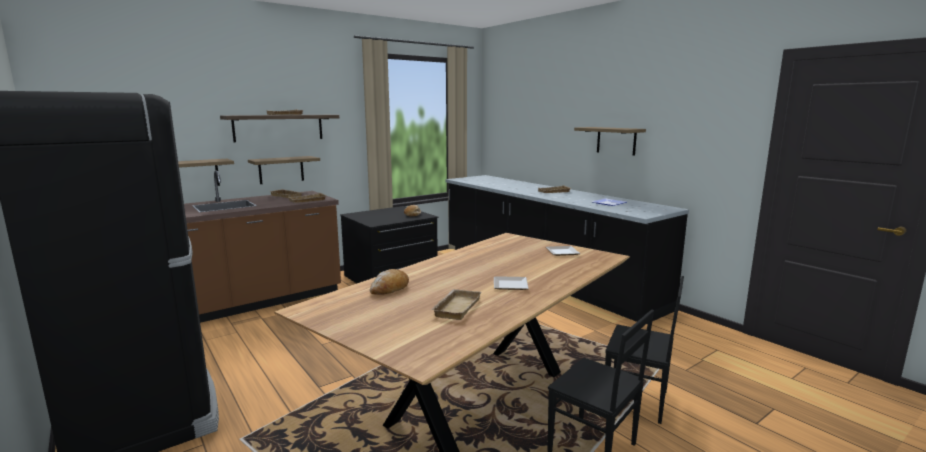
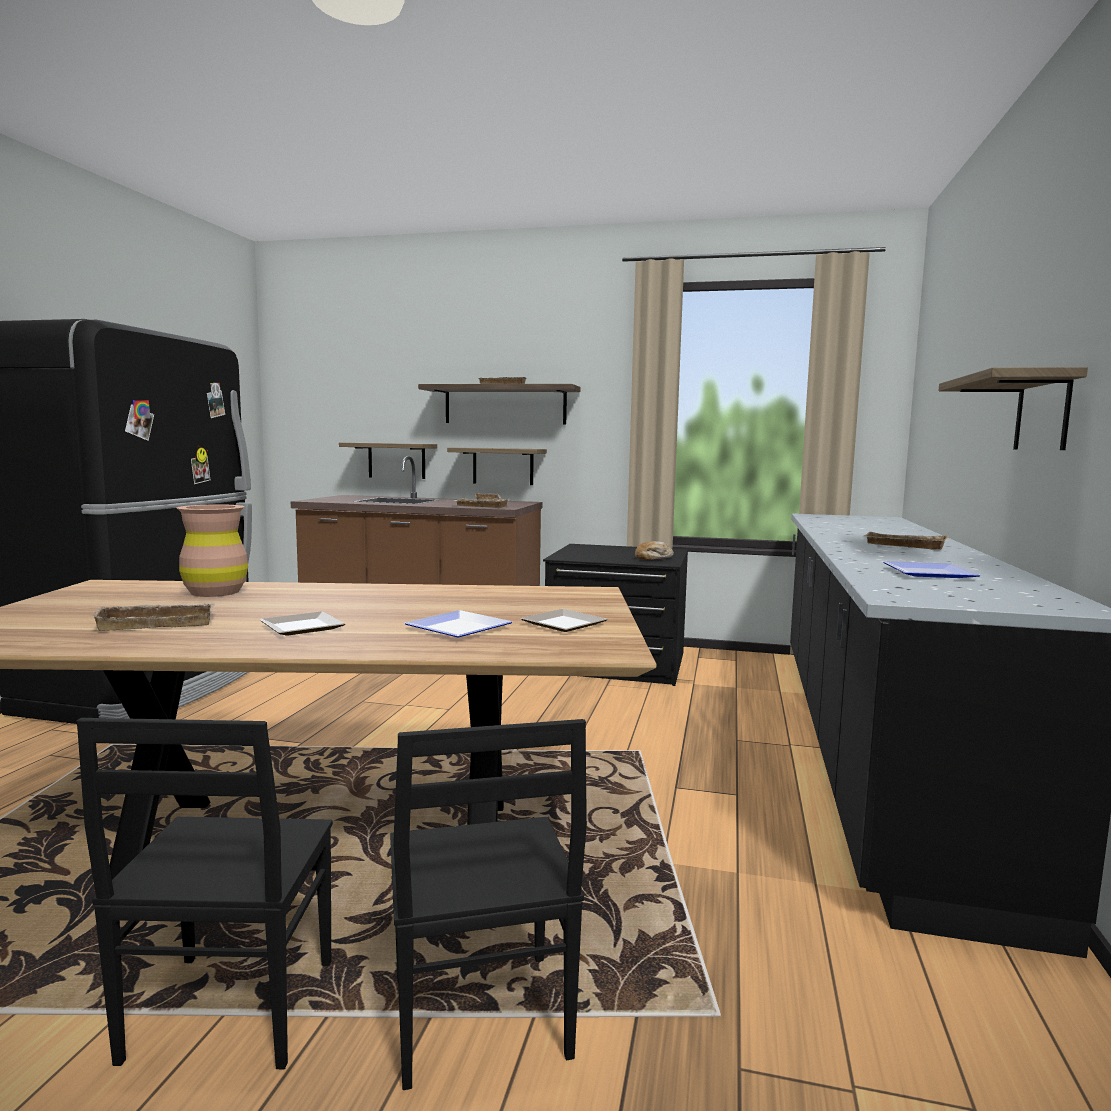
camera: 50 degrees right, 5 degrees down
(390, 288) = (215, 592): bread -> brown vase
(549, 265) = (458, 629): none -> plate

